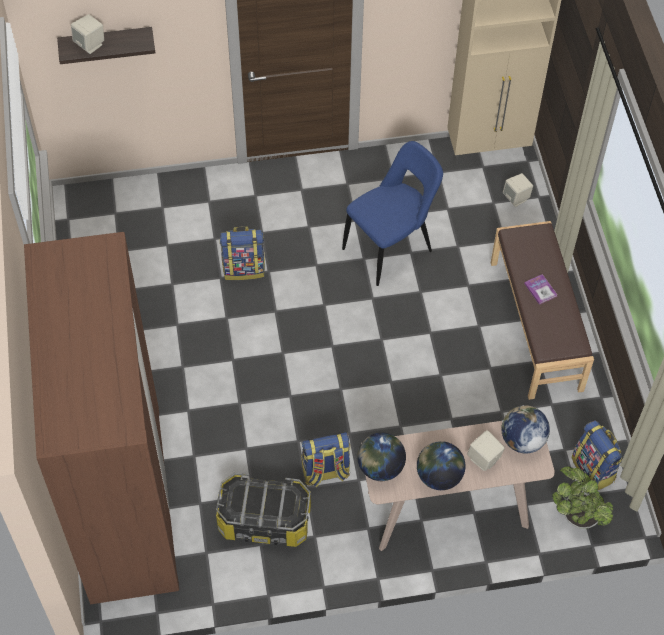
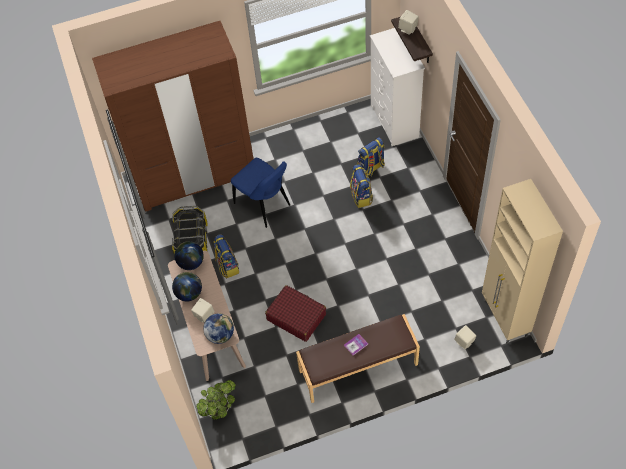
camera: 85 degrees right, 0 degrees up
(115, 201) = (394, 122): none -> white dresser
(391, 248) = (399, 272): blue chair -> blue chair (264, 206)
(439, 389) = (296, 317): none -> red suitcase
(594, 469) = (253, 415): backpack -> backpack (371, 168)

